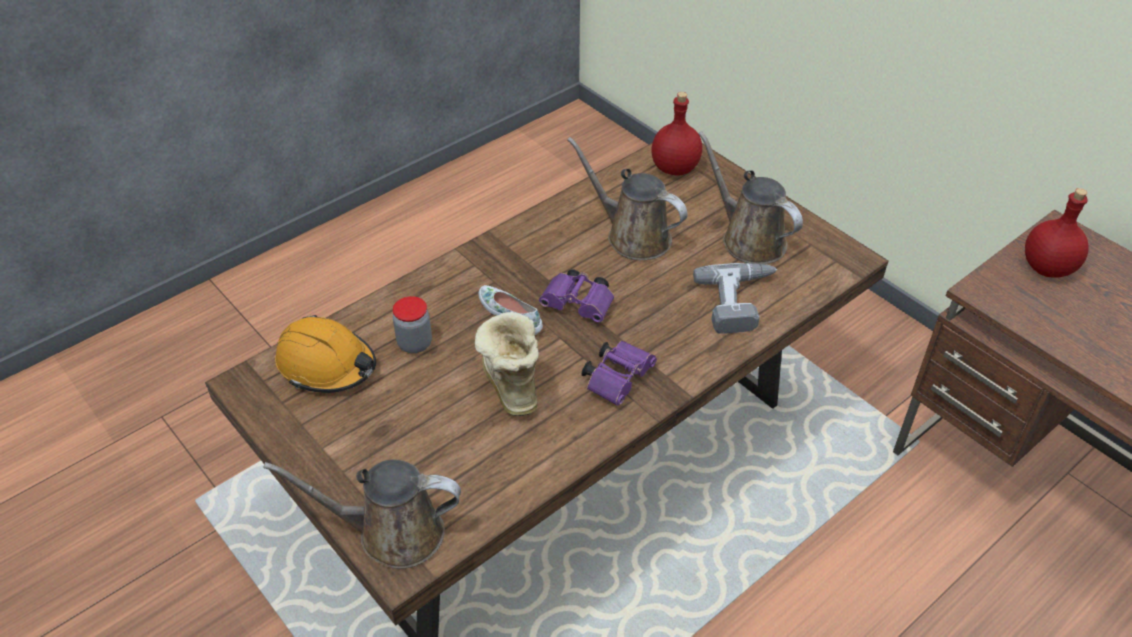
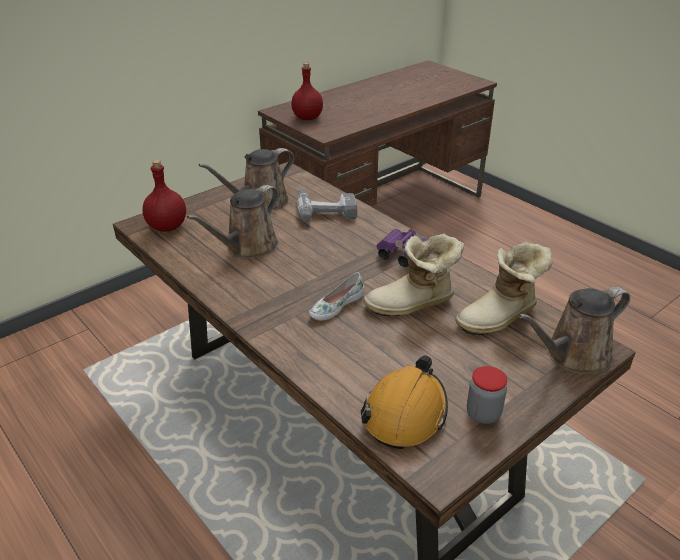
camera: 90 degrees left, 10 degrees down
(392, 533) = (573, 356): brown watering can -> brown watering can turned 60 degrees clockwise
(415, 343) = (373, 357): jar -> jar (483, 414)
(476, 469) = (501, 318): none -> boot
(580, 306) = (327, 272): purple binoculars -> none

